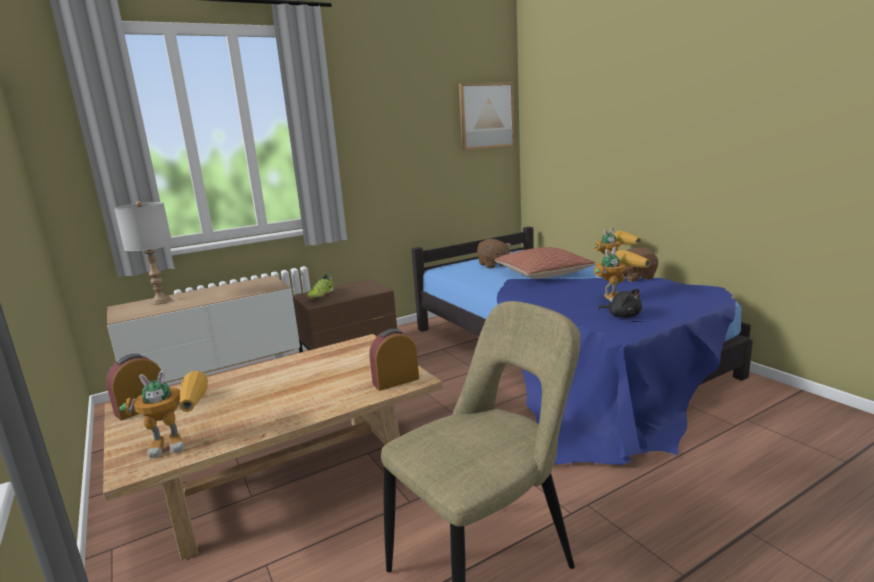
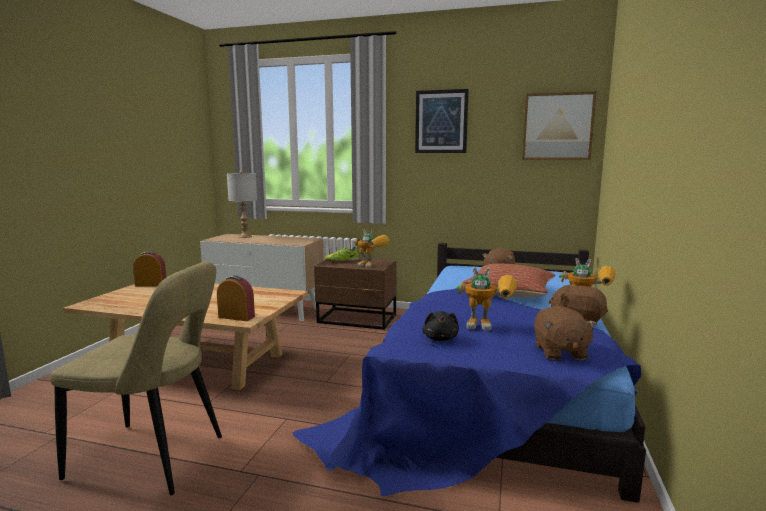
camera: 45 degrees right, 5 degrees down
(182, 442) = (118, 303): toy robot -> toy robot (372, 266)
(384, 114) = (441, 122): none -> picture
(687, 296) = (560, 352): none -> brown plush toy

